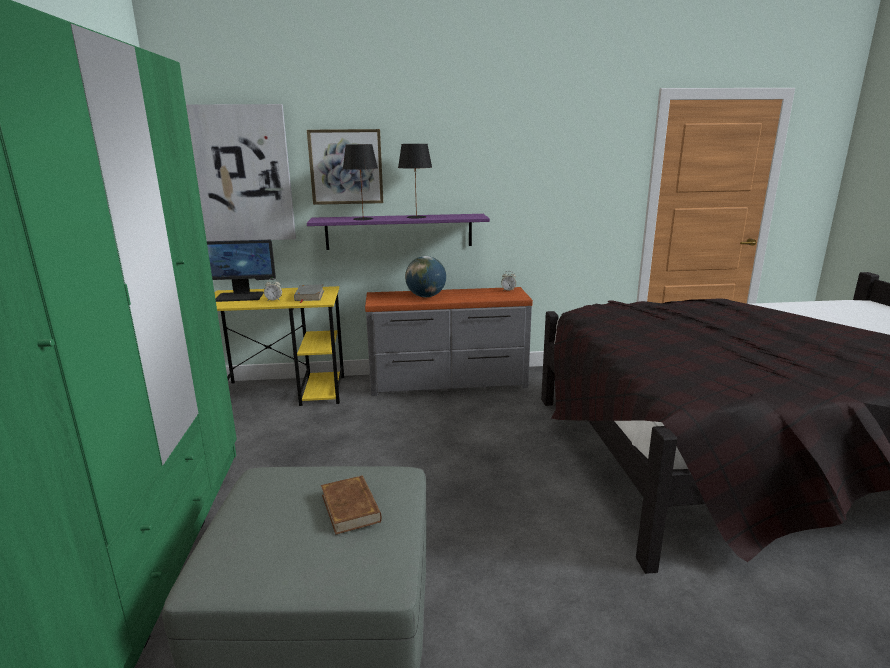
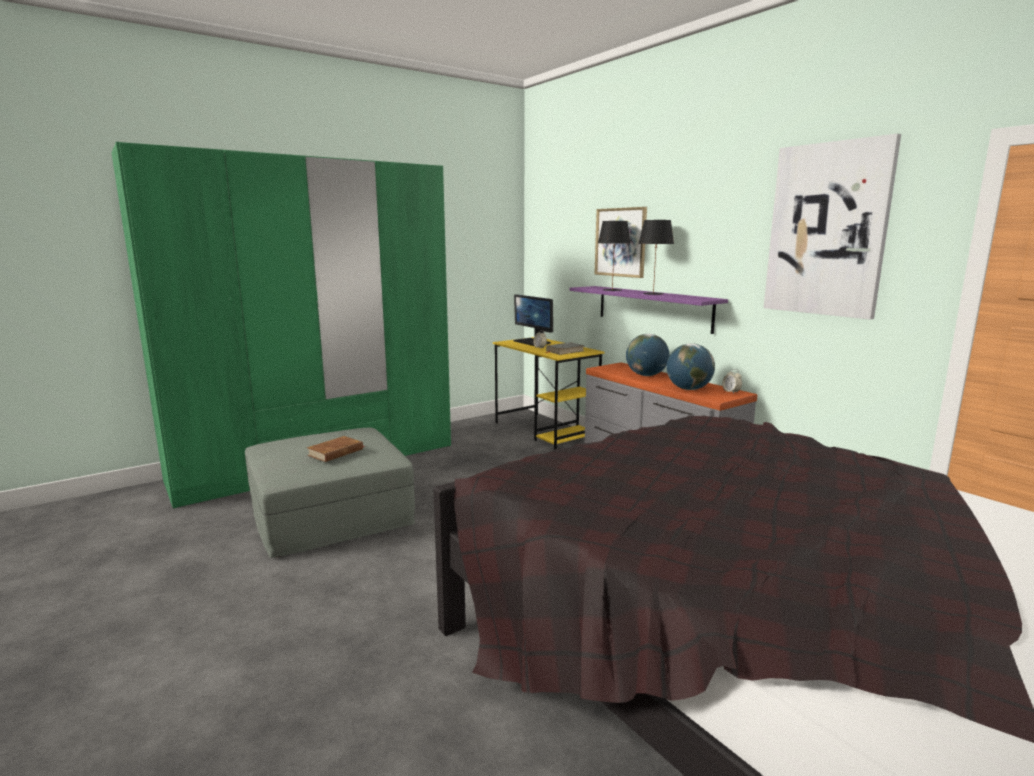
camera: 60 degrees right, 5 degrees down
(244, 174) = (561, 246): picture -> picture (827, 230)
(485, 297) = (688, 389): none -> globe

